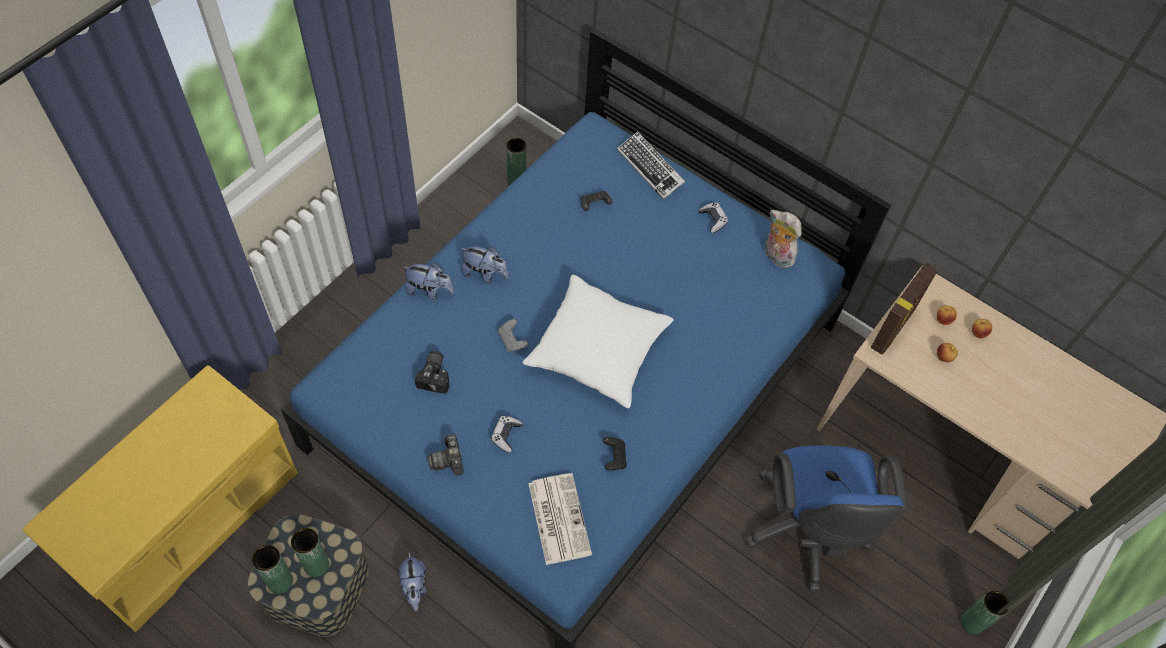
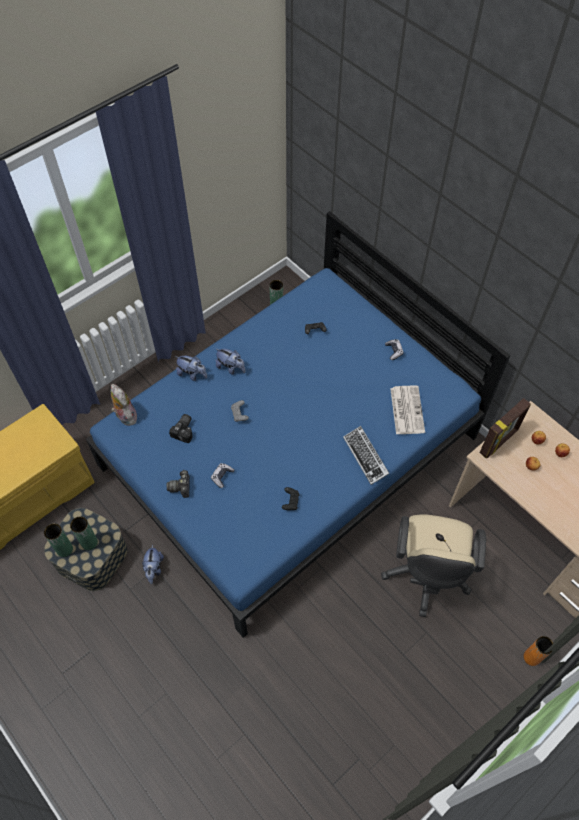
camera: 15 degrees right, 0 degrees up
(558, 517) = (244, 536): newspaper -> newspaper (406, 409)
(598, 350) = (295, 429): white pillow -> none
(650, 168) = (358, 311): keyboard -> keyboard (365, 456)
(776, 256) = (432, 381): plush toy -> plush toy (125, 416)
(806, 533) = (425, 576): blue office chair -> beige office chair
(972, 622) = (531, 657): green vase -> orange vase

